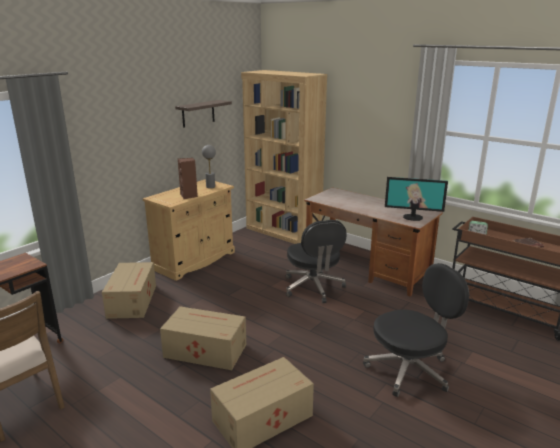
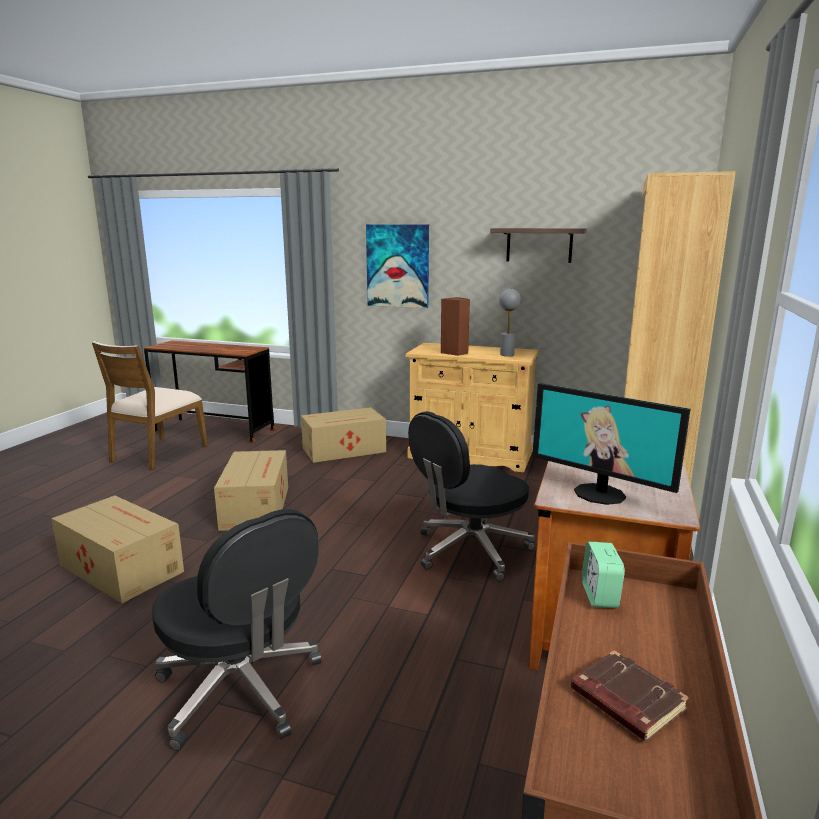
camera: 70 degrees right, 5 degrees down
(116, 145) = (398, 266): none -> picture
(413, 217) = (600, 494): monitor -> monitor turned 45 degrees counterclockwise

